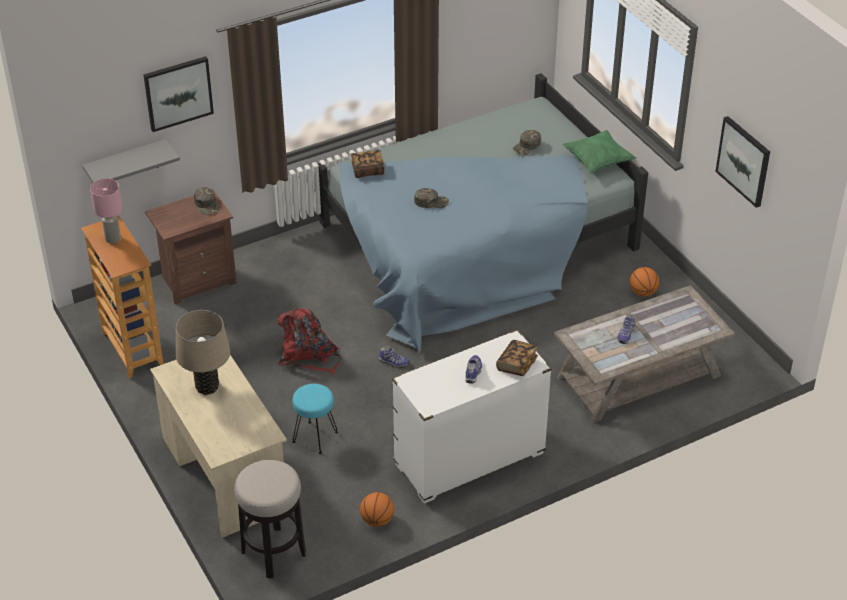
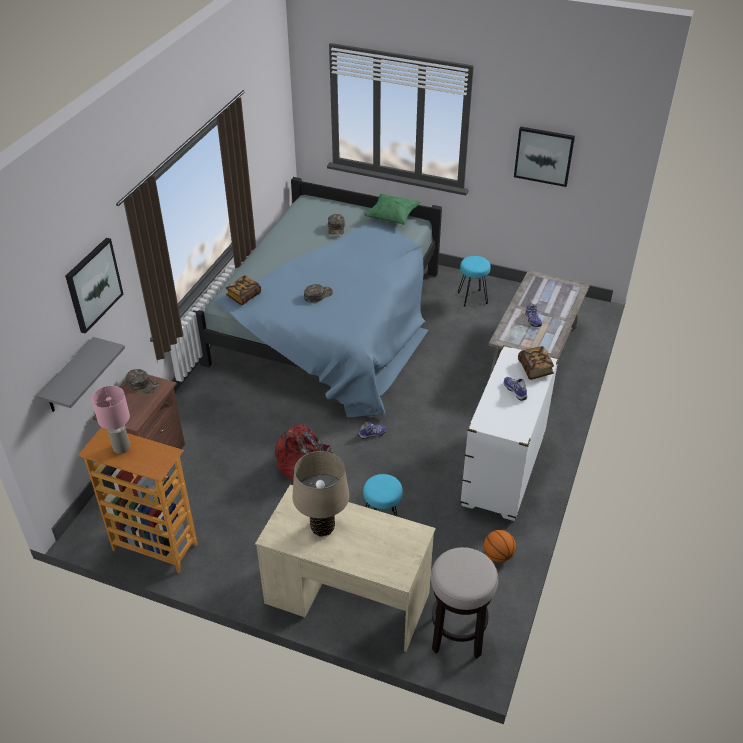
camera: 40 degrees left, 0 degrees up
(642, 292) = (472, 298): basketball -> turquoise stool

